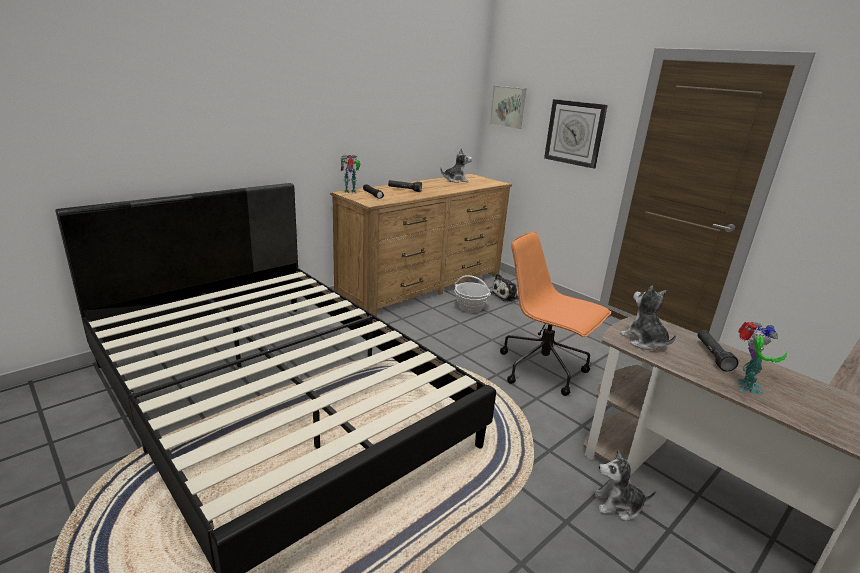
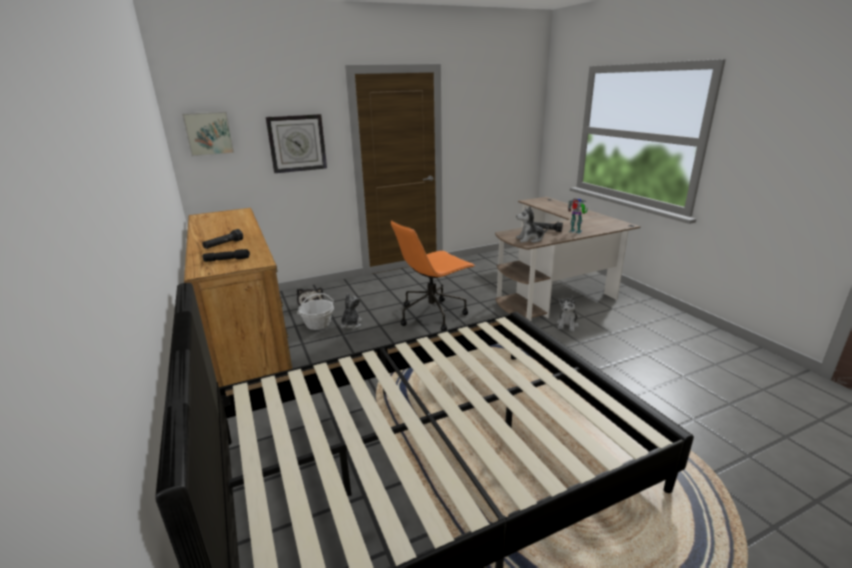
camera: 70 degrees left, 0 degrees up
(350, 192) = (200, 269): toy robot -> none
(455, 180) = (211, 223): plush toy -> plush toy (351, 324)

